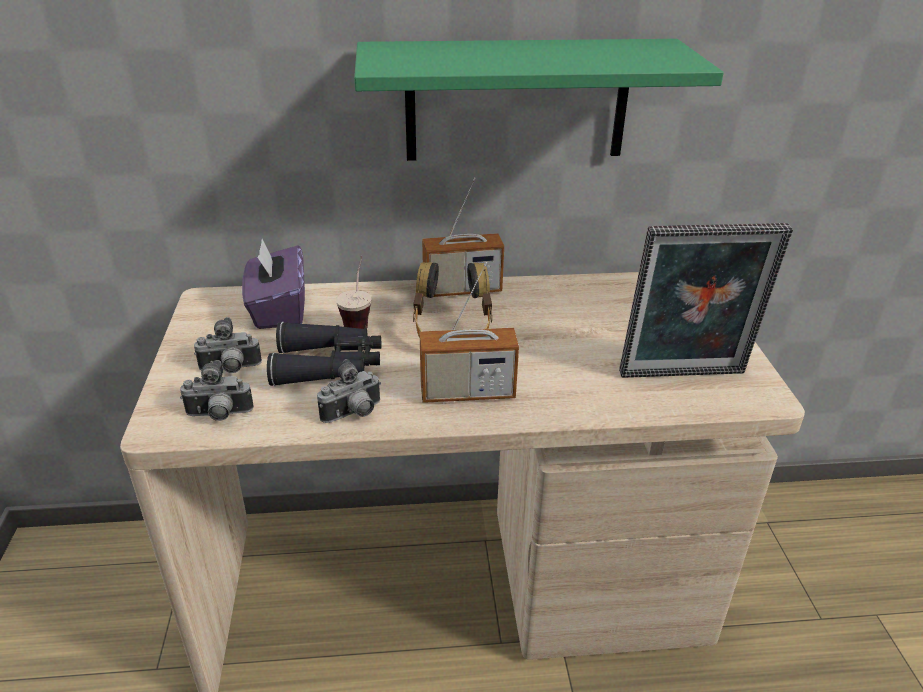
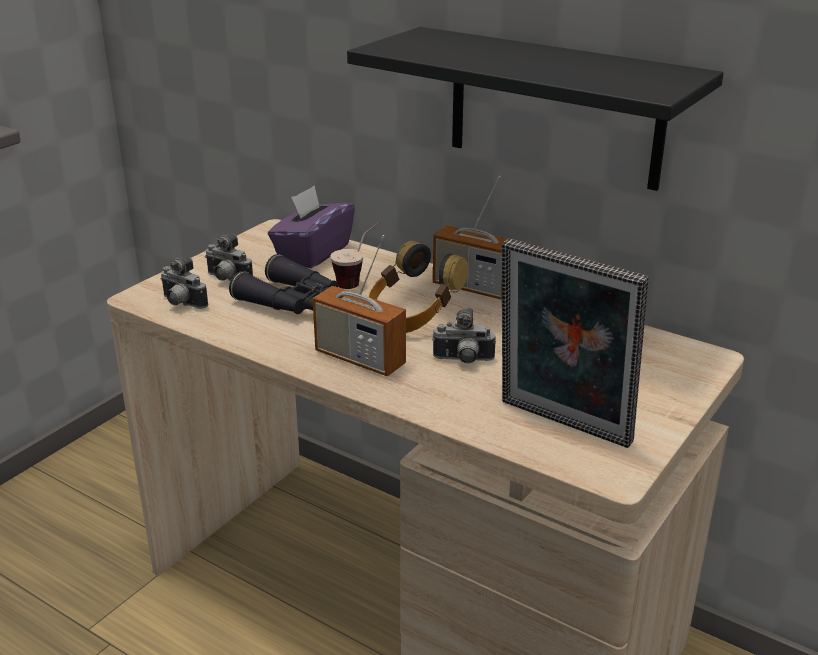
camera: 40 degrees right, 5 degrees down
(353, 414) = (261, 338): camera -> camera (463, 361)
(517, 100) = (554, 108): green shelf -> black shelf

